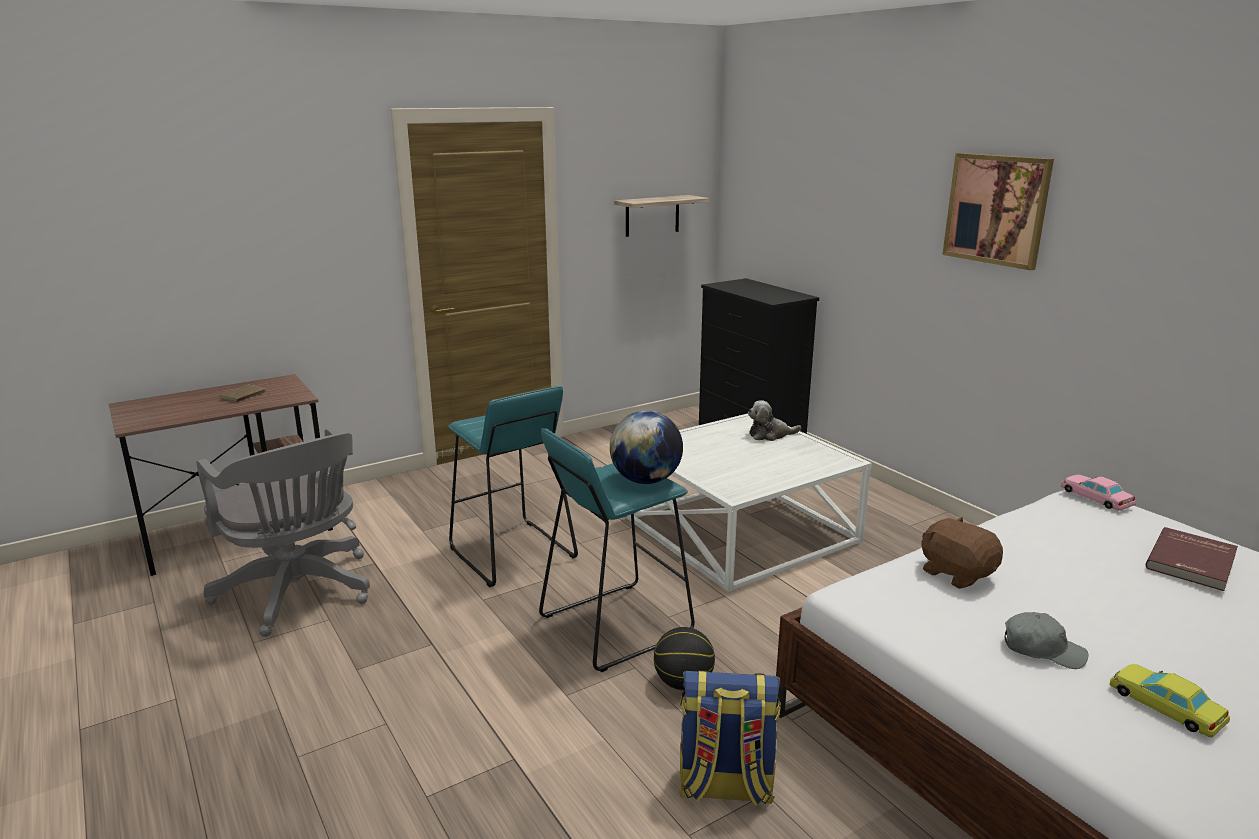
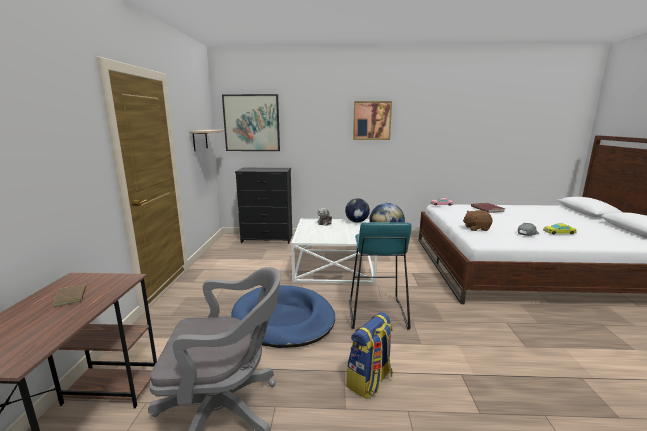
camera: 55 degrees left, 5 degrees down
(511, 553) = (283, 319): turquoise stool -> blue dog bed
(683, 683) = (431, 314): basketball -> none
(725, 787) = (500, 329): backpack -> backpack (370, 381)
(769, 187) = (251, 123): none -> picture
(828, 457) = (357, 222): none -> globe

